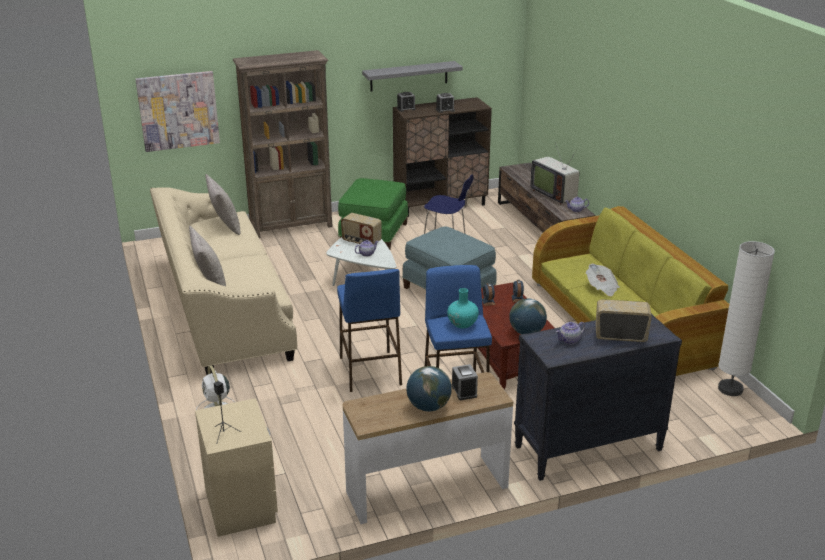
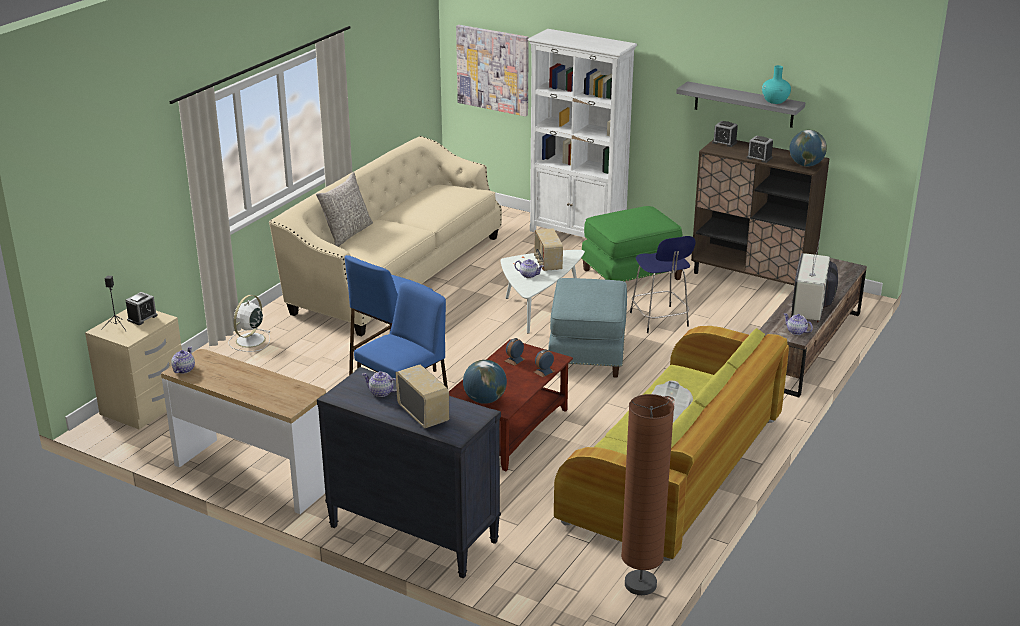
camera: 50 degrees right, 0 degrees up
(225, 225) = (449, 195): grey pillow -> none
(291, 226) = (577, 234): brown bookcase -> white bookcase
(368, 422) = (183, 369): none -> teapot
(428, 407) = (235, 385): globe -> globe (805, 165)
(462, 324) = (395, 348): turquoise vase -> turquoise vase (775, 101)
(464, 391) = (279, 390): alarm clock -> alarm clock (142, 318)
(730, 389) = (640, 584): white floor lamp -> brown floor lamp

